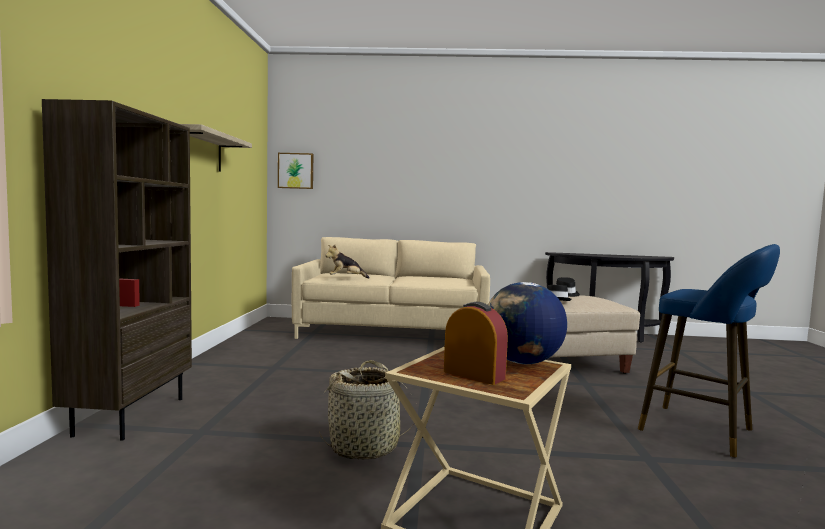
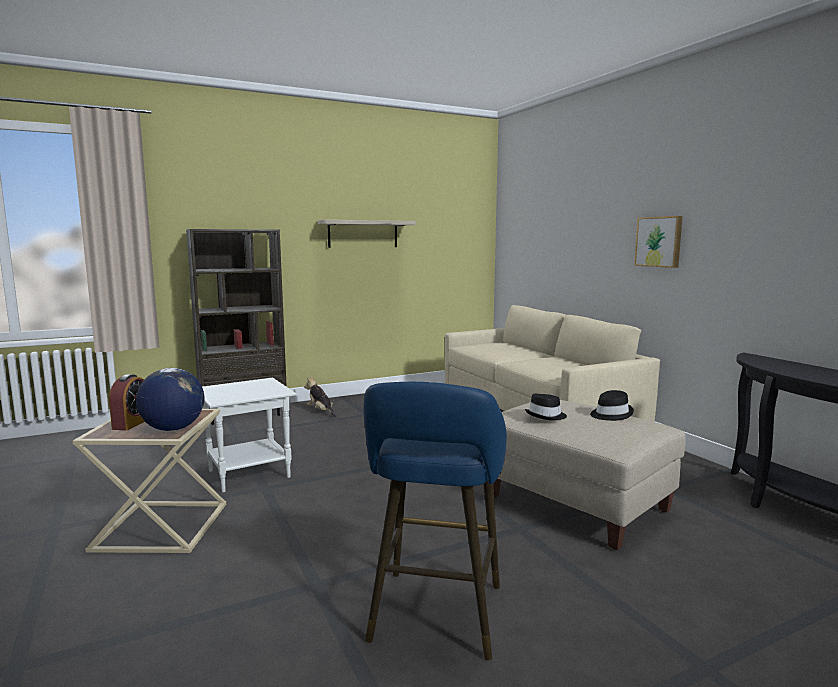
camera: 60 degrees right, 5 degrees up
(296, 171) = (511, 235): picture -> picture (659, 241)
(346, 278) = (478, 350): plush toy -> plush toy (321, 412)
(365, 446) = (248, 474): basket -> white side table

